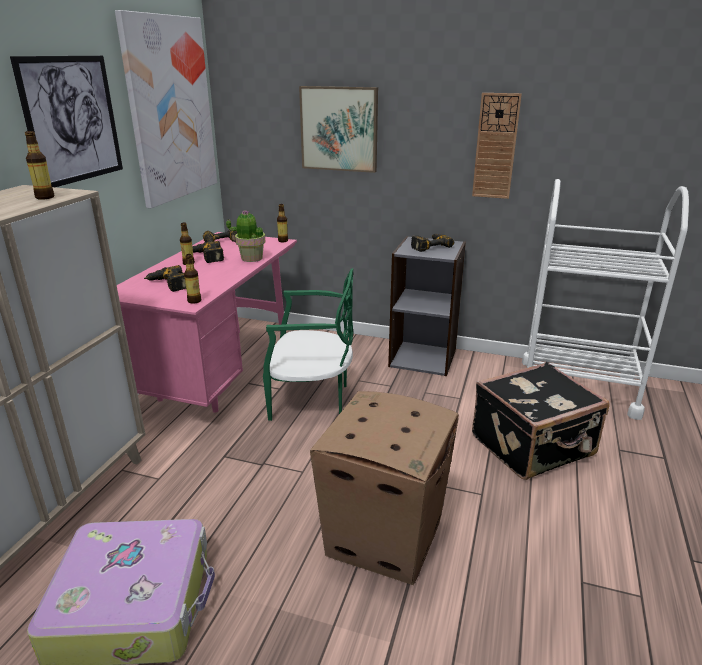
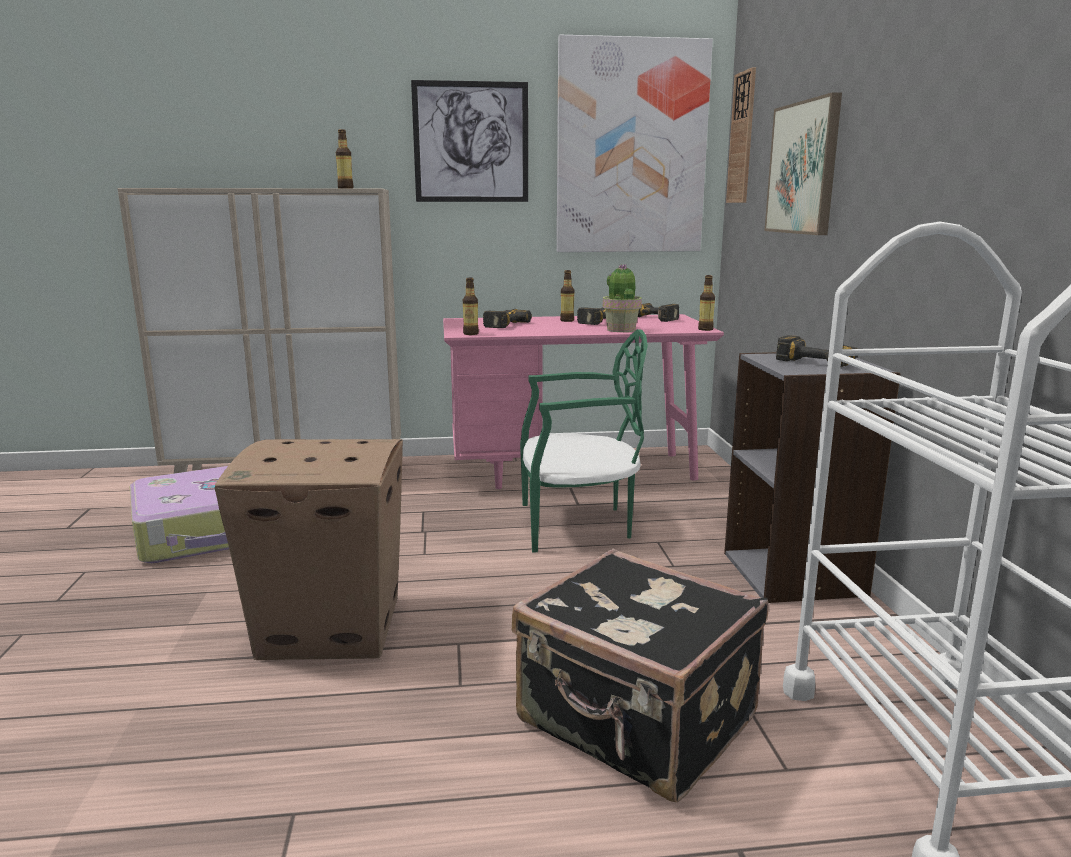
camera: 65 degrees right, 10 degrees down
(311, 398) = (578, 525): green chair -> green chair turned 75 degrees counterclockwise
(495, 146) = (960, 177): wall clock -> wall clock (742, 138)

